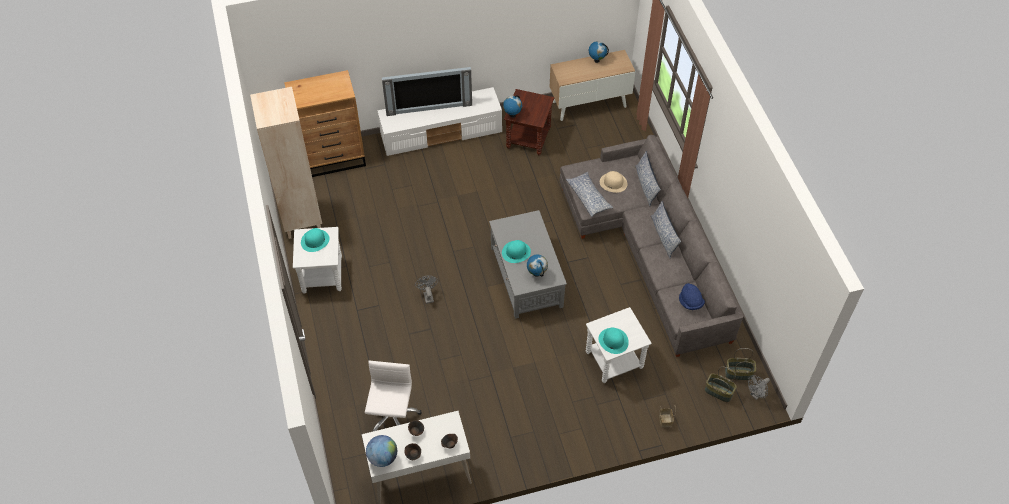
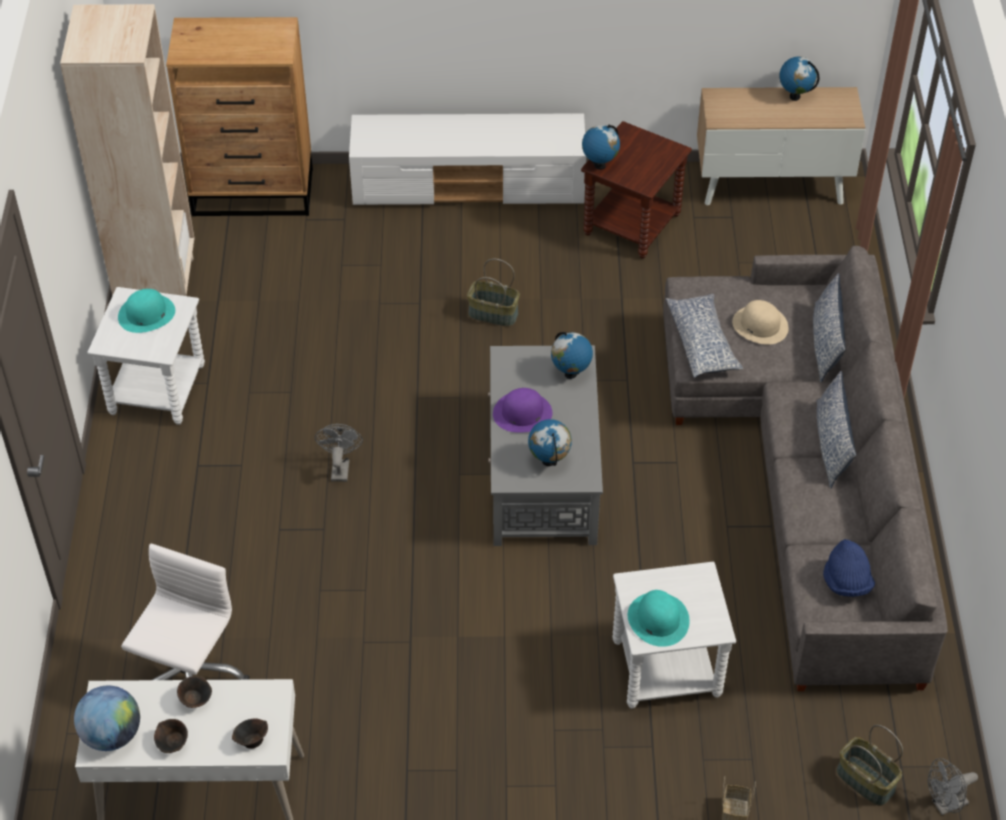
camera: 15 degrees right, 5 degrees down
(428, 106) = (449, 125): television -> none
(516, 252) = (522, 413): turquoise hat -> purple hat
(532, 227) = (570, 374): none -> globe
(738, 373) = (919, 754): basket -> basket (492, 314)

